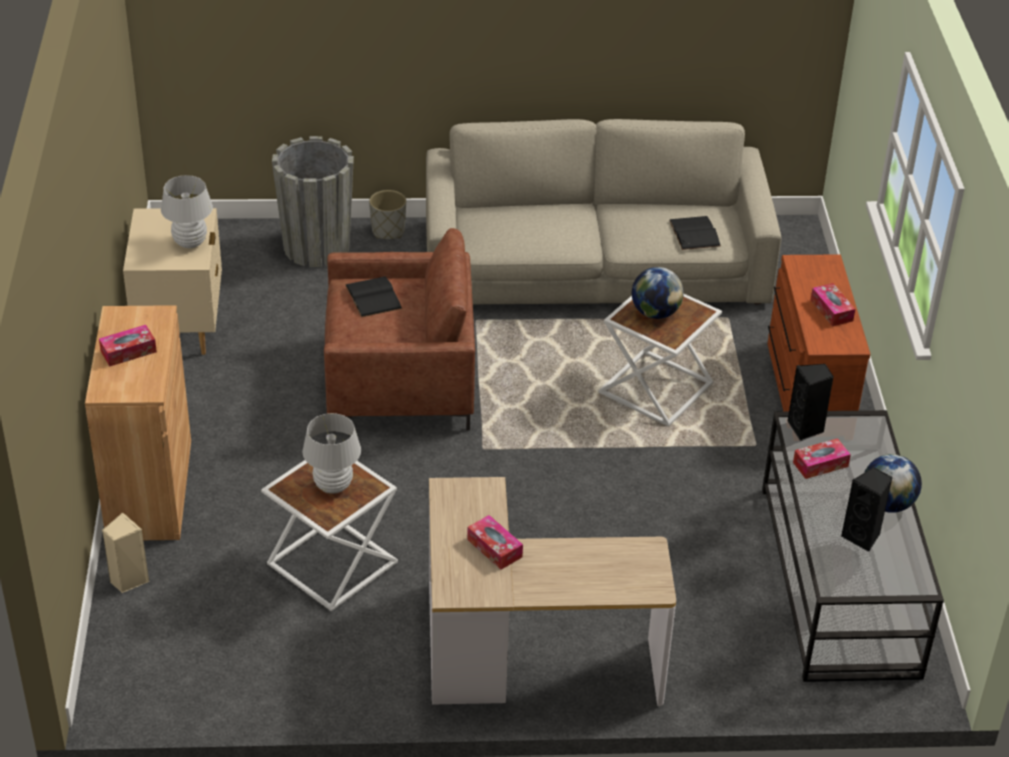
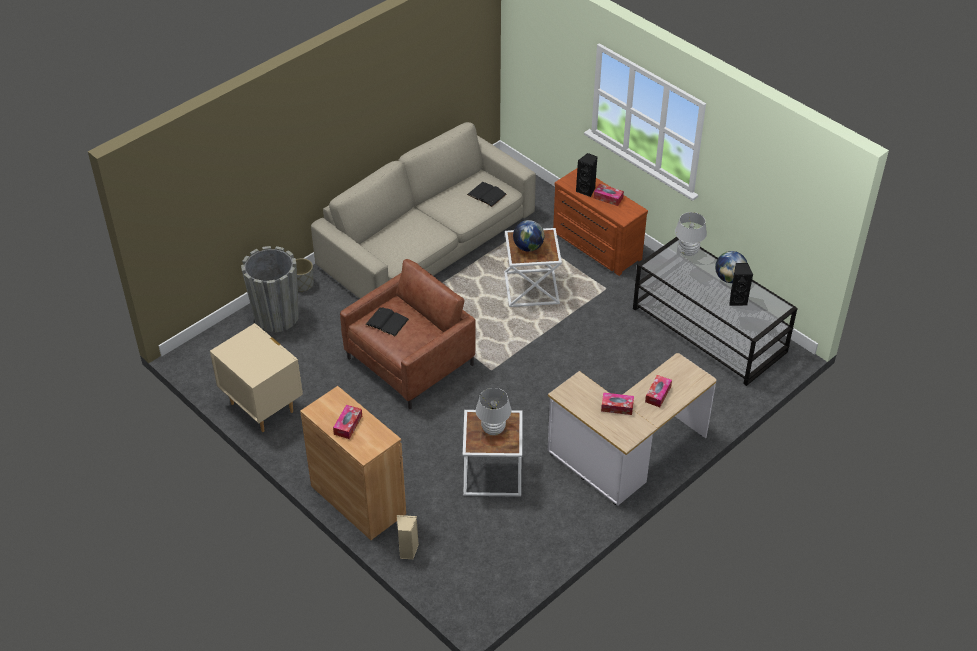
camera: 40 degrees left, 5 degrees up
(190, 243) = (267, 350): white table lamp -> white table lamp (688, 252)
(806, 428) = (659, 264): black speaker -> black speaker (586, 190)
(820, 464) = (684, 277): tissue box -> tissue box (658, 394)

